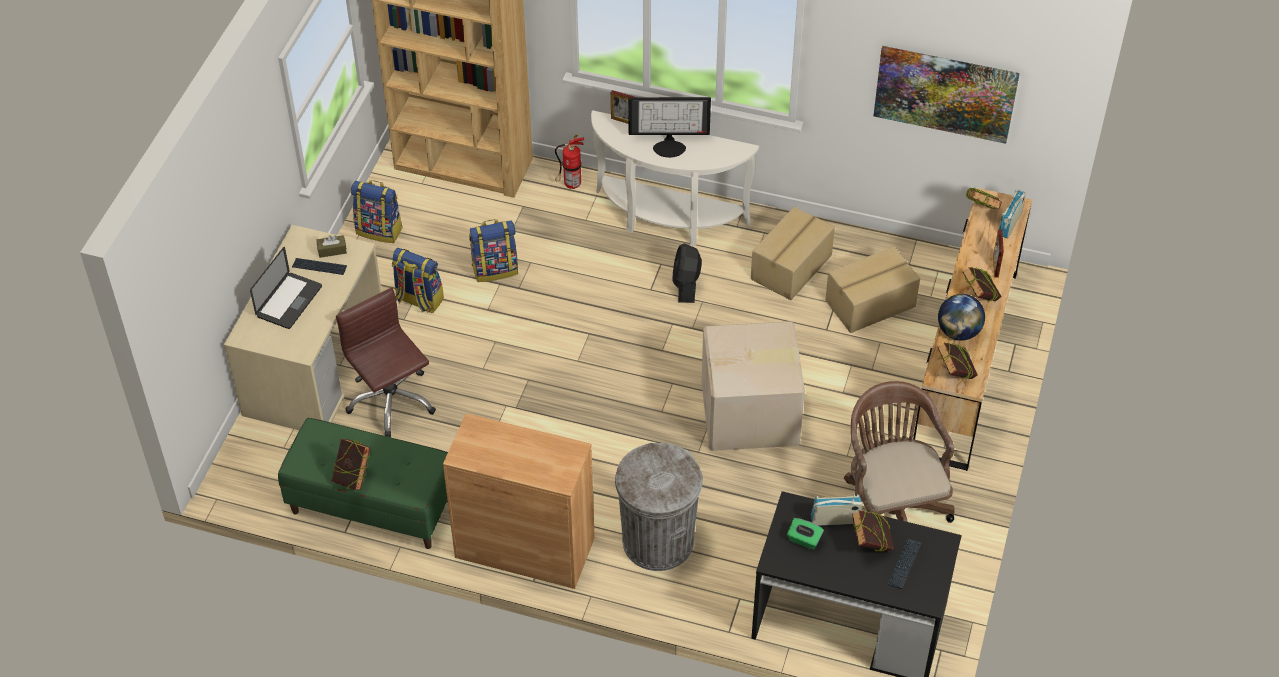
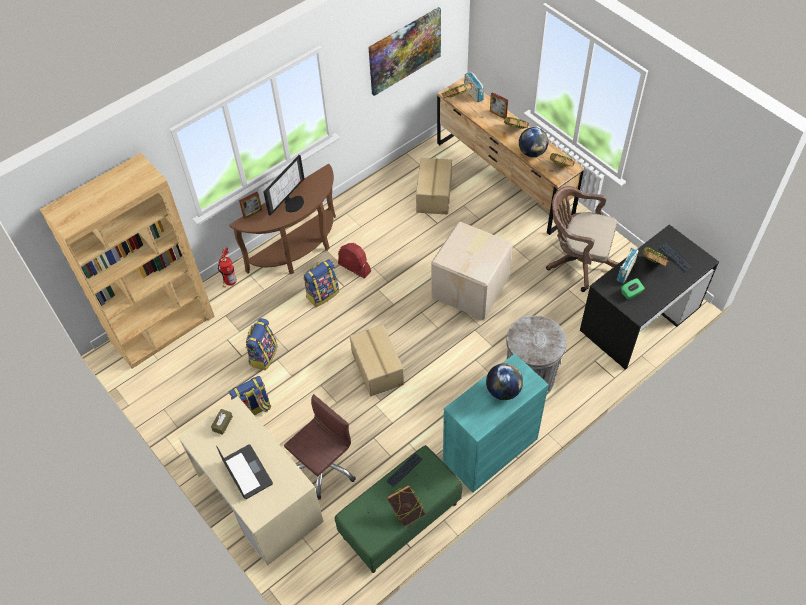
camera: 55 degrees left, 5 degrees up
(319, 267) = (231, 438): keyboard -> keyboard (404, 470)
(380, 230) = (176, 402): backpack -> backpack (322, 294)
(391, 401) = (323, 467): brown office chair -> brown office chair turned 135 degrees clockwise
(525, 548) = (490, 450): brown cabinet -> turquoise cabinet
(529, 456) = (503, 390): none -> globe
(667, 220) = (299, 251): white console table -> brown console table
(686, 285) = (354, 268): black fan -> red fan
(792, 267) = (381, 214): cardboard box -> cardboard box (378, 367)

